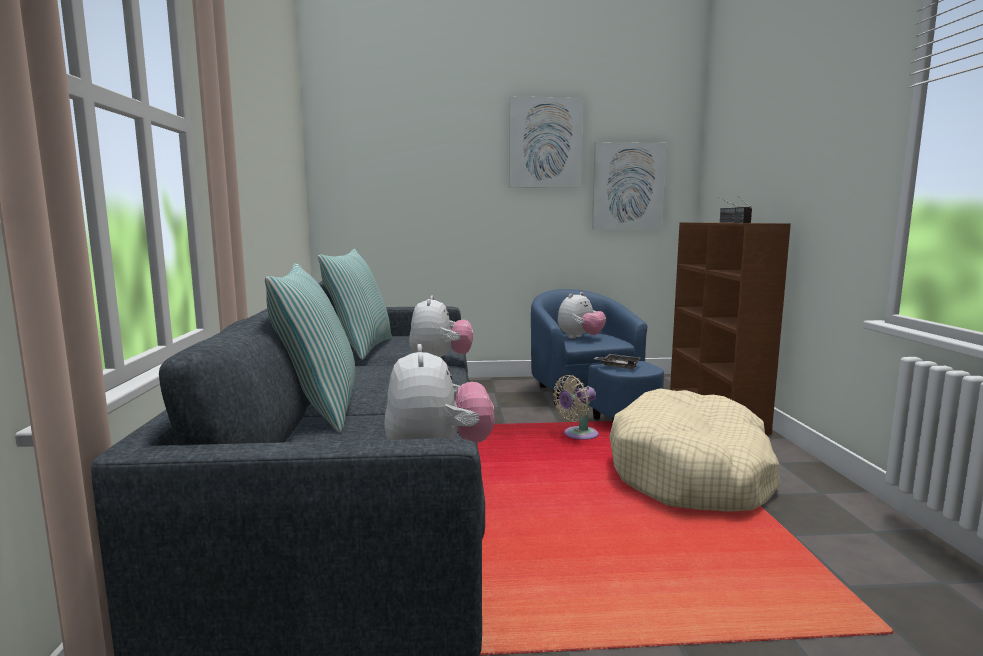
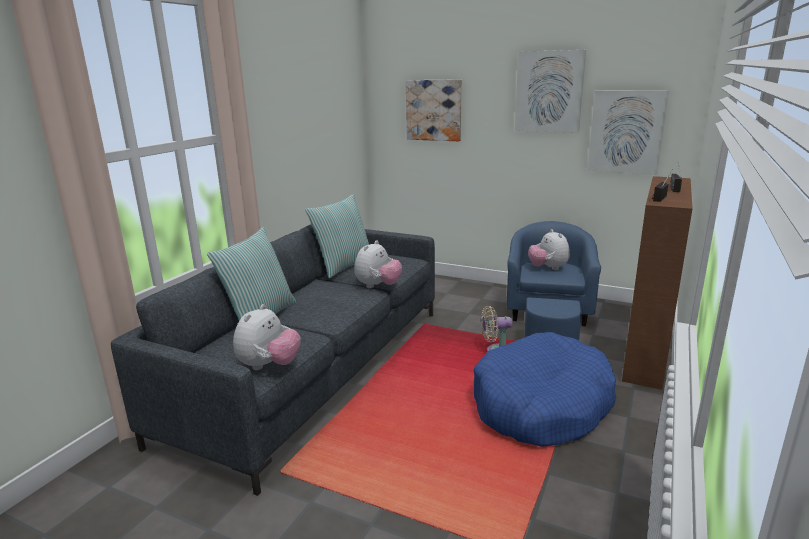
camera: 30 degrees right, 10 degrees up
(404, 165) = (434, 110): none -> picture
(580, 338) = (548, 268): plush toy -> plush toy turned 90 degrees clockwise
(618, 366) = (546, 304): grey tray -> none
(691, 473) = (541, 405): beige dog bed -> blue dog bed

